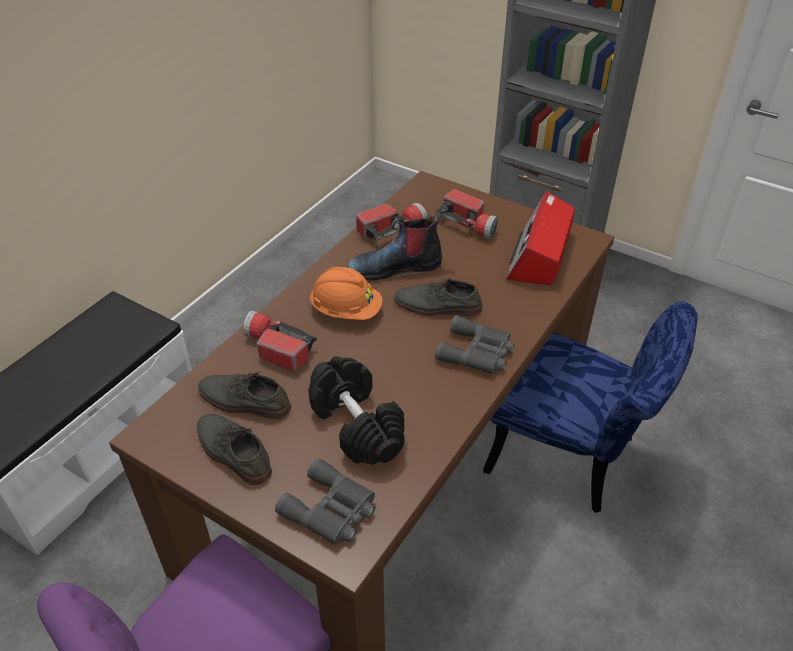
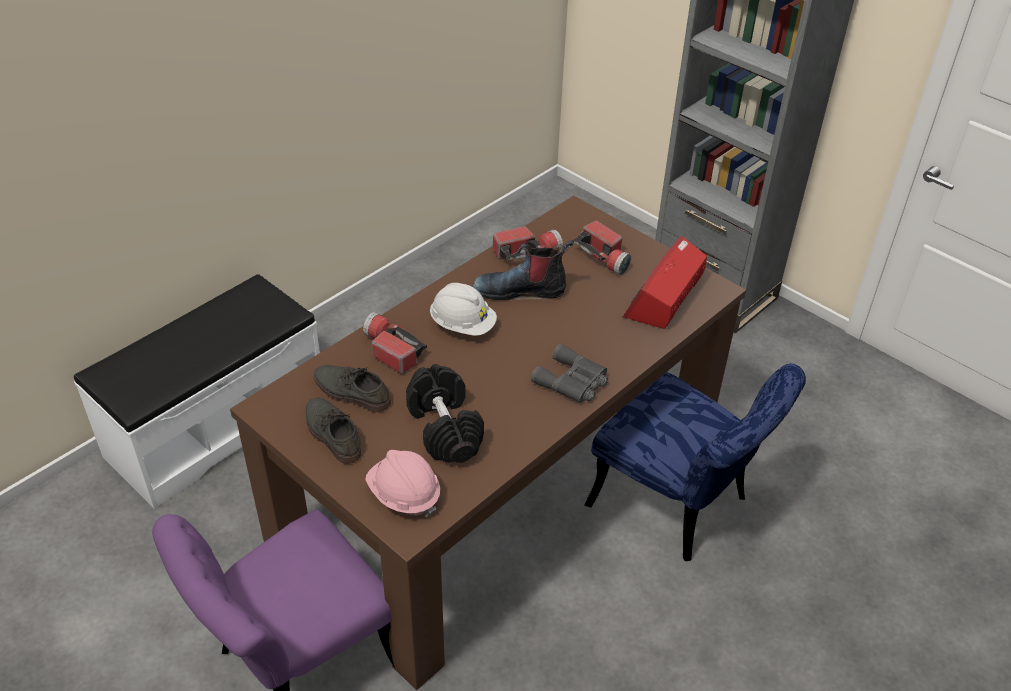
camera: 10 degrees right, 0 degrees up
(331, 510) = (404, 495): grey binoculars -> pink hard hat
(346, 311) = (462, 325): orange hard hat -> white hard hat
(437, 306) = (549, 333): grey shoe -> none

